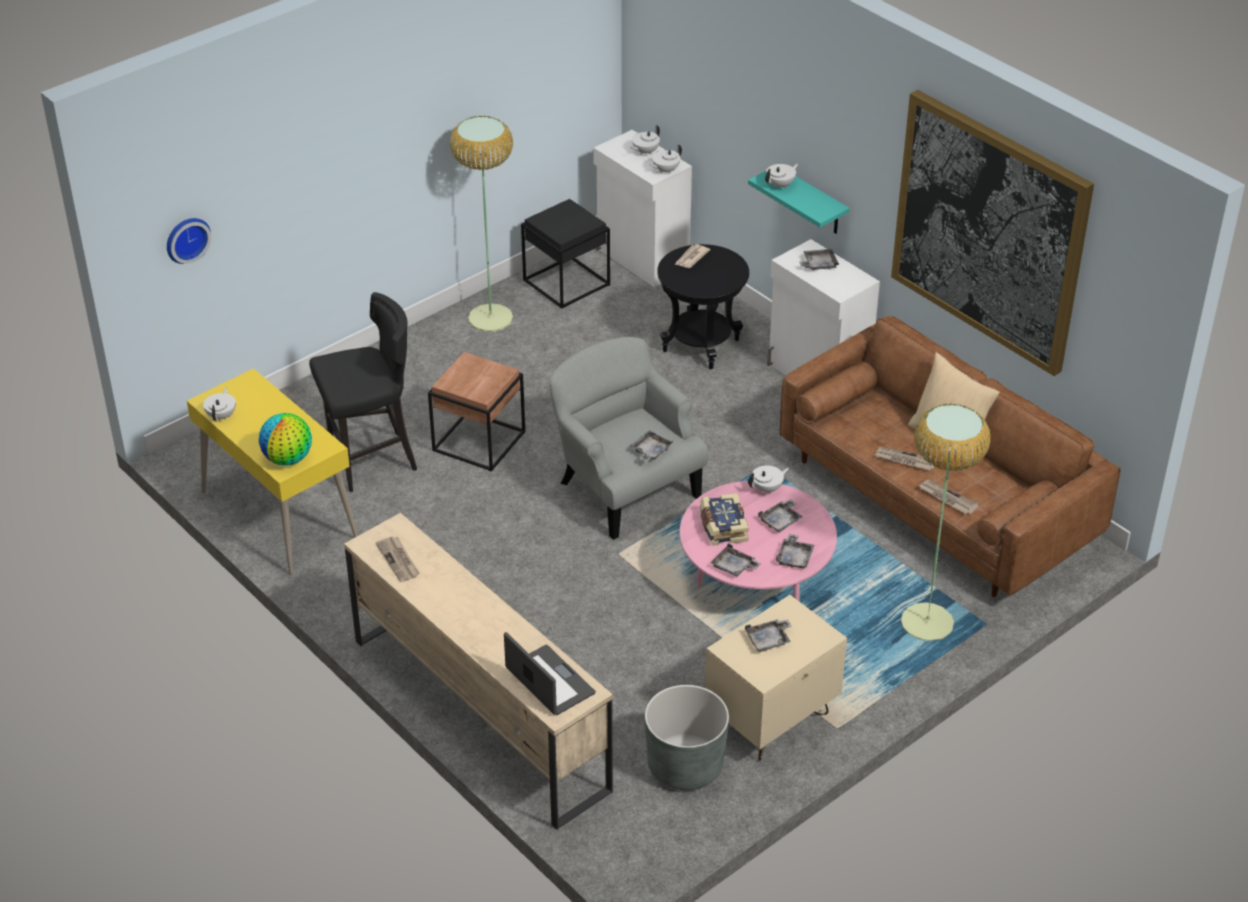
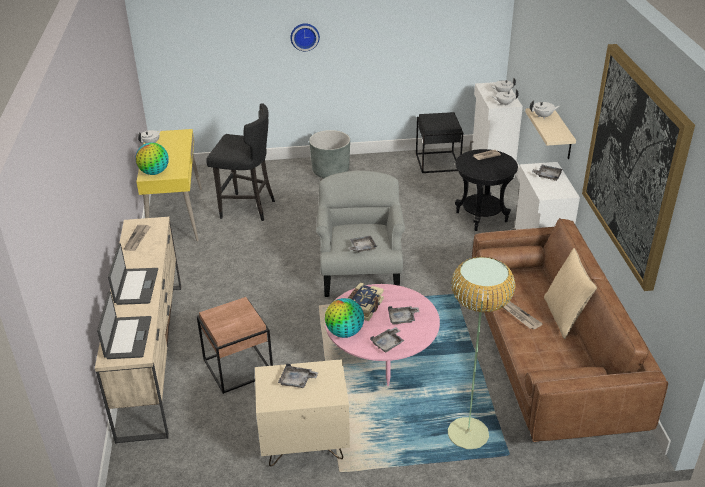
camera: 35 degrees right, 5 degrees down
(186, 238) = (182, 45): wall clock -> wall clock (304, 36)
(478, 441) = (309, 219): brown side table -> brown side table (238, 367)
(478, 620) = (136, 286): none -> laptop
(490, 318) = (379, 165): floor lamp -> none
(685, 765) = (224, 445): grey planter -> grey planter (330, 171)
(734, 567) = (344, 332): grey tray -> globe
(767, 488) = (414, 297): white teapot -> none
(811, 201) = (562, 134): turquoise shelf -> beige shelf
(947, 498) = (526, 351): newspaper -> none

